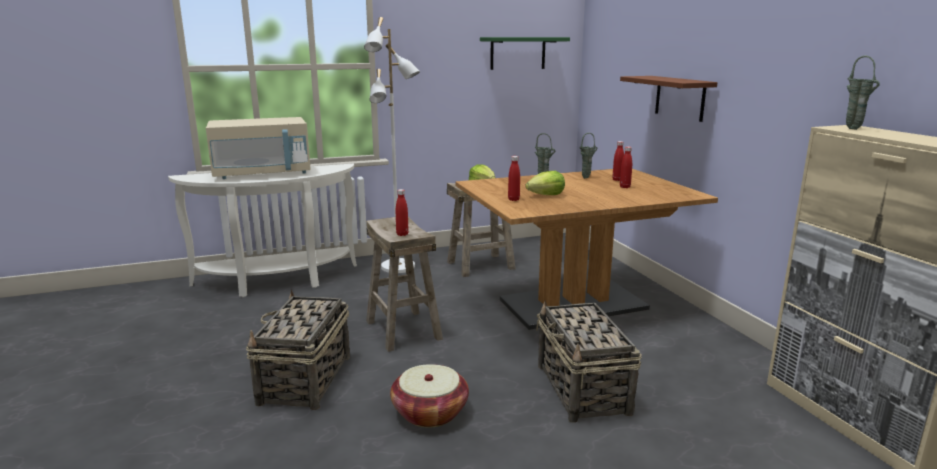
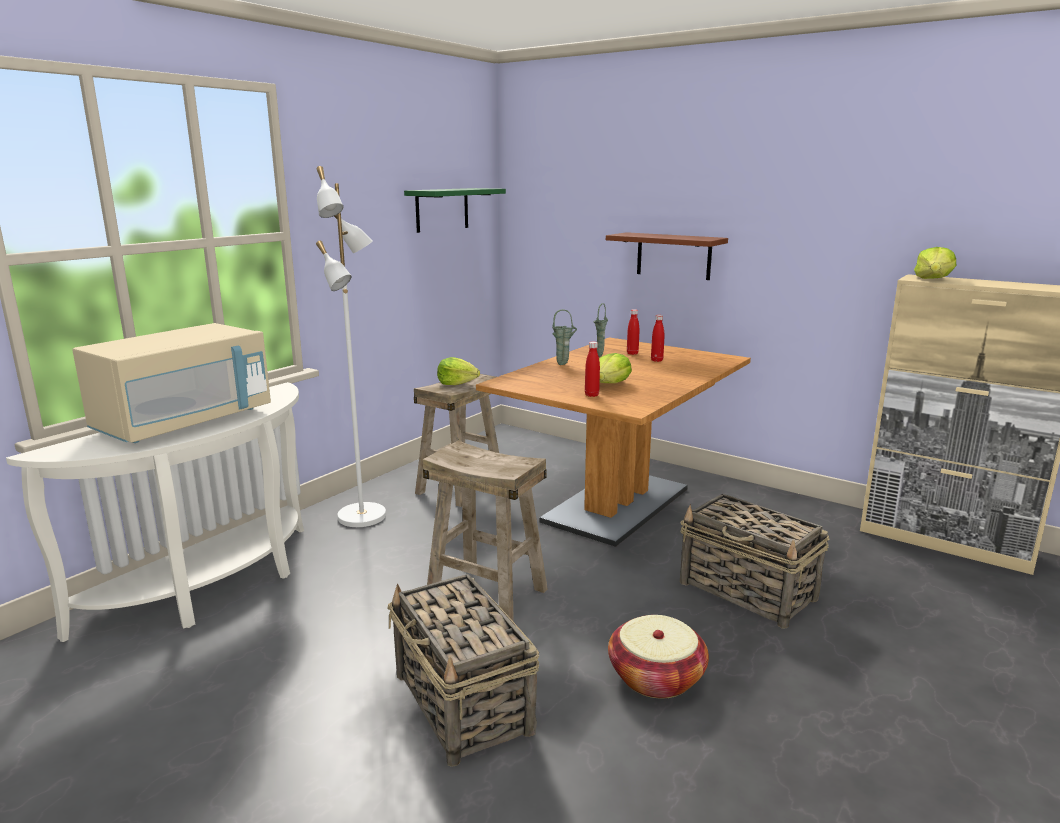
camera: 35 degrees left, 0 degrees up
(402, 234) = (504, 466): red bottle -> none
(854, 129) = (933, 279): green vase -> lettuce

